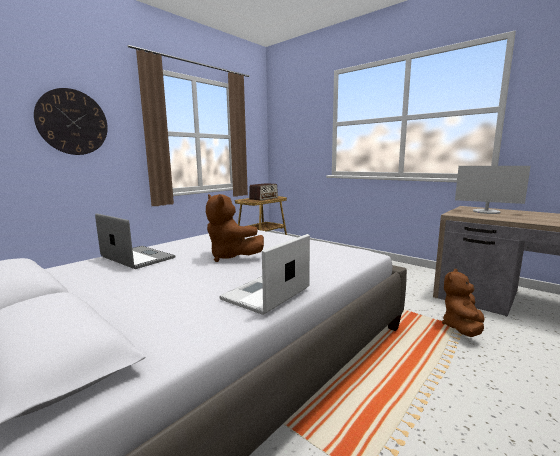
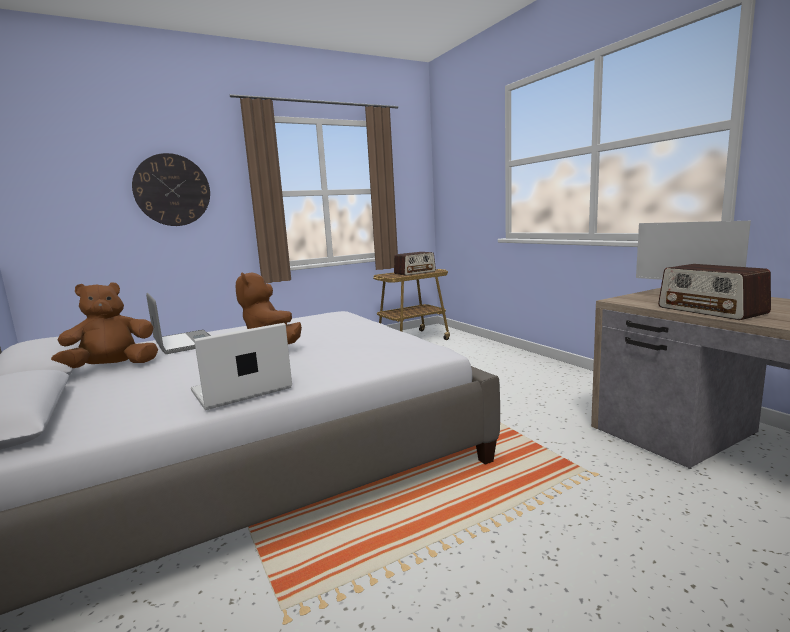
camera: 20 degrees right, 0 degrees up
(462, 328) = (591, 475): brown plush toy -> brown plush toy (112, 367)
(518, 219) = (711, 310): none -> radio

